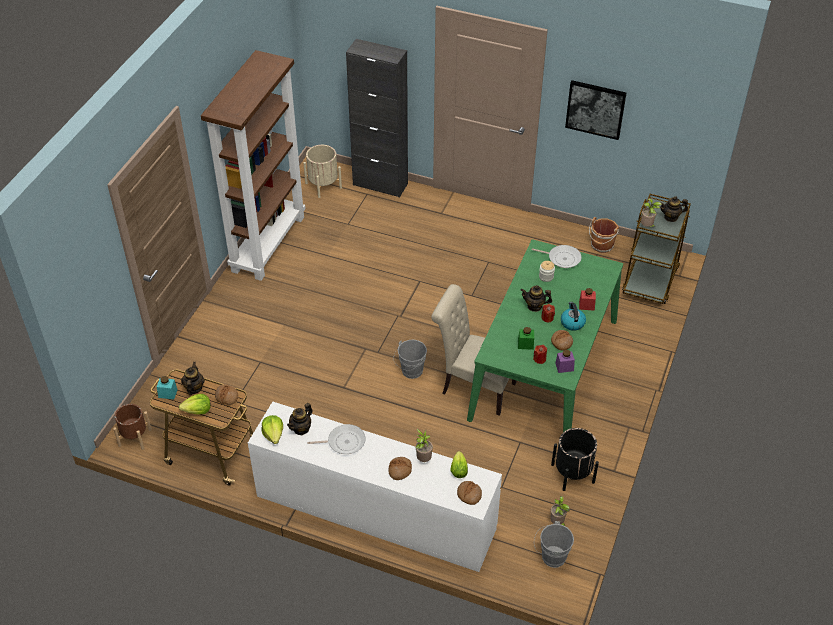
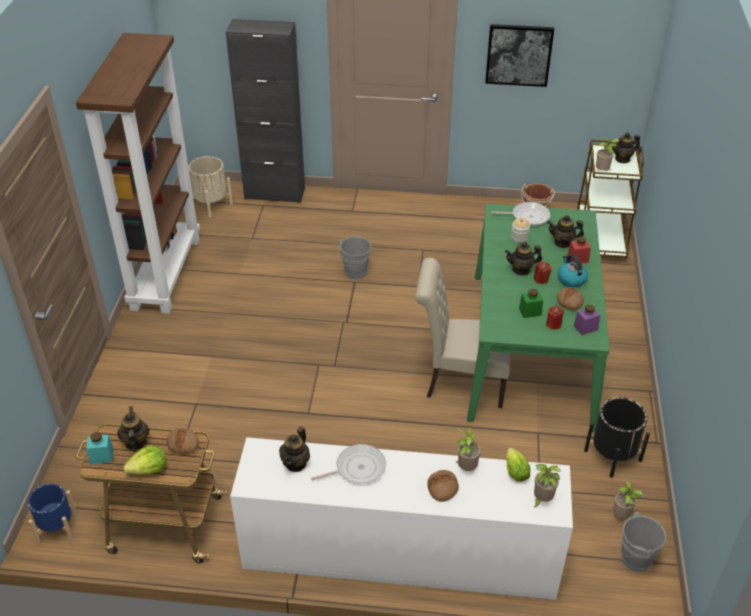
camera: 15 degrees left, 5 degrees down
(135, 438) = (57, 529): brown planter -> blue planter
(273, 434) = (262, 478): lettuce -> none
(410, 372) = (381, 380): grey bucket -> grey bucket (354, 273)
(469, 494) = (541, 499): bread -> potted plant
(580, 288) = (563, 243): none -> teapot

